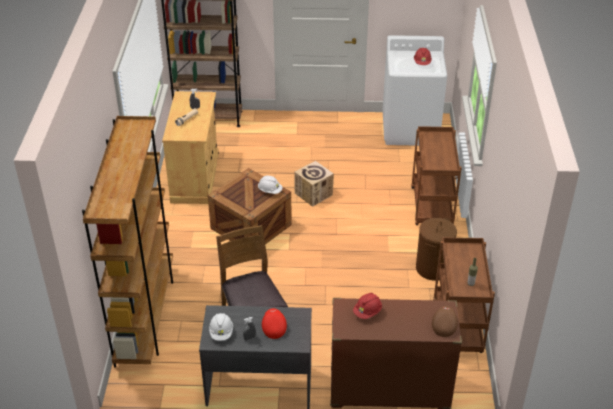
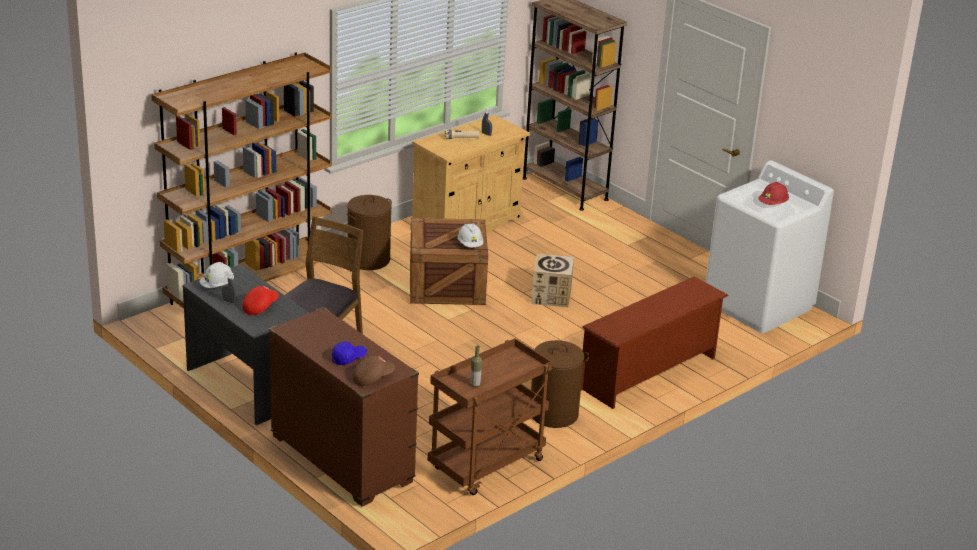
camera: 45 degrees right, 10 degrees down
(181, 241) = (368, 260): none -> brown laundry basket
(367, 312) = (330, 332): red hard hat -> none
(409, 322) = (348, 358): none -> blue cap
(432, 208) = (649, 374): brown cart -> brown shoe rack

